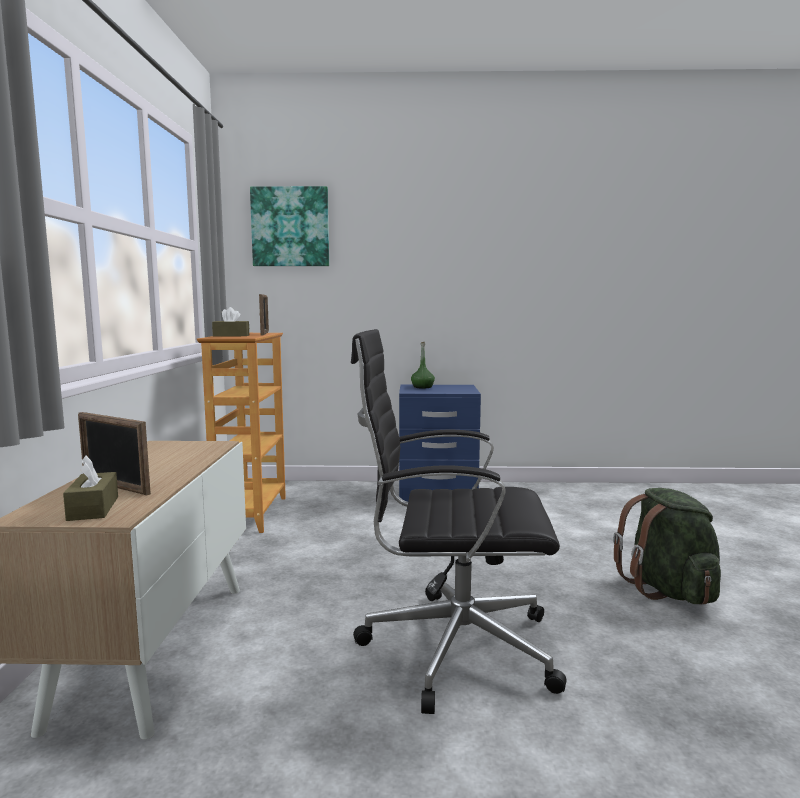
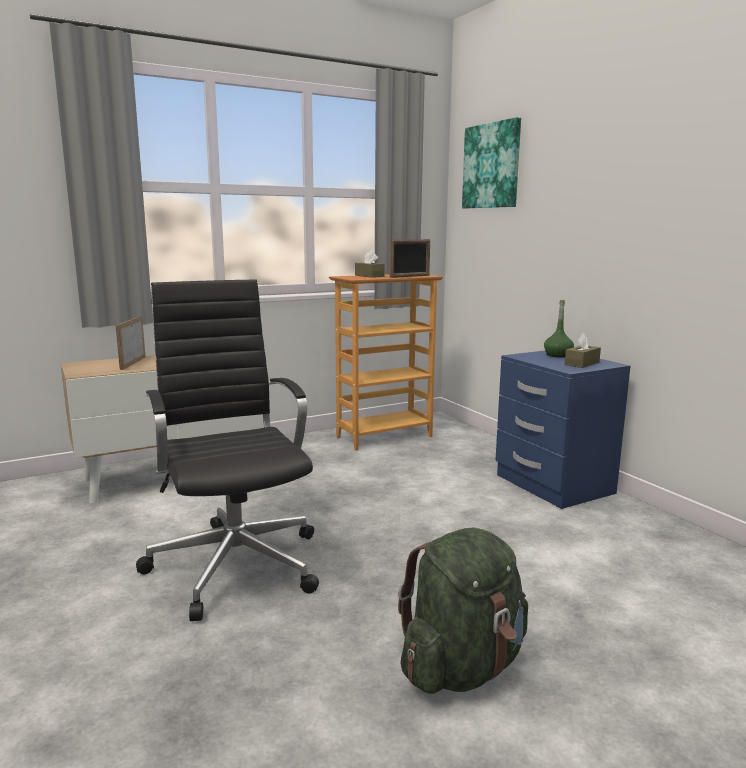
camera: 60 degrees right, 5 degrees up
(93, 508) = (92, 368): brown tissue box -> brown tissue box (582, 363)

